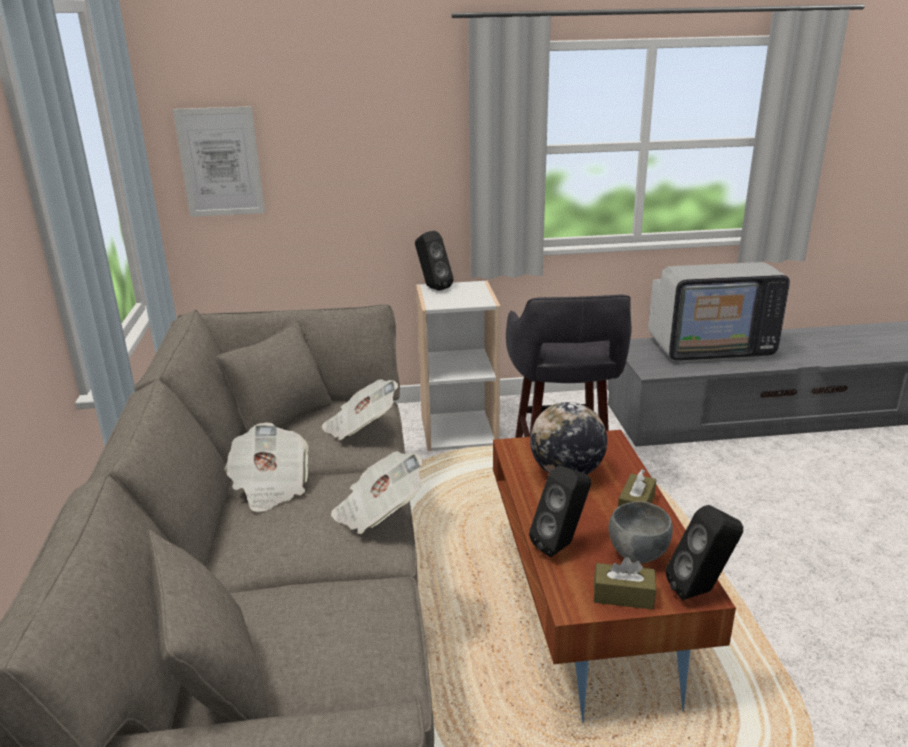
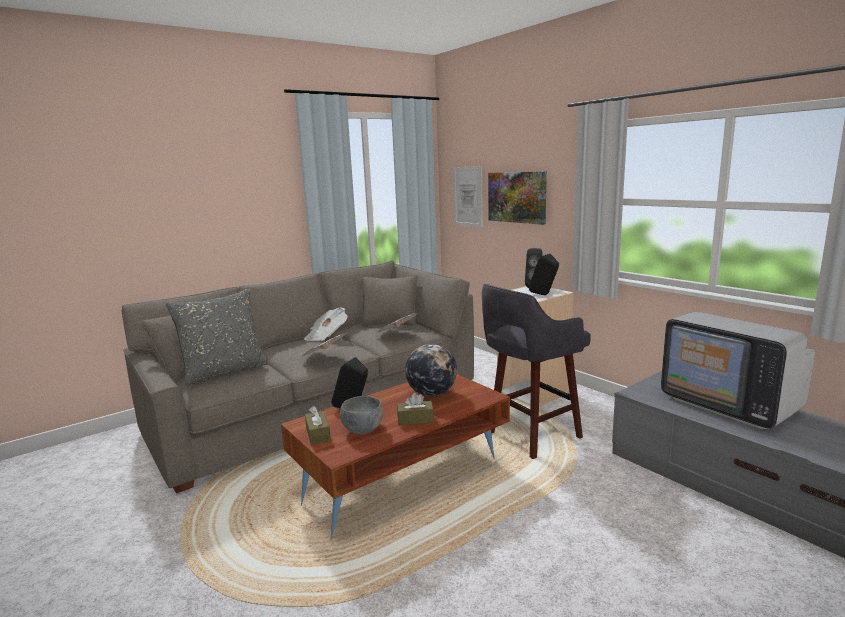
camera: 60 degrees right, 10 degrees down
(310, 640) = (225, 371): none -> grey pillow
(340, 156) = (517, 197): none -> picture
(700, 591) = (339, 455): black speaker -> black speaker (544, 295)

